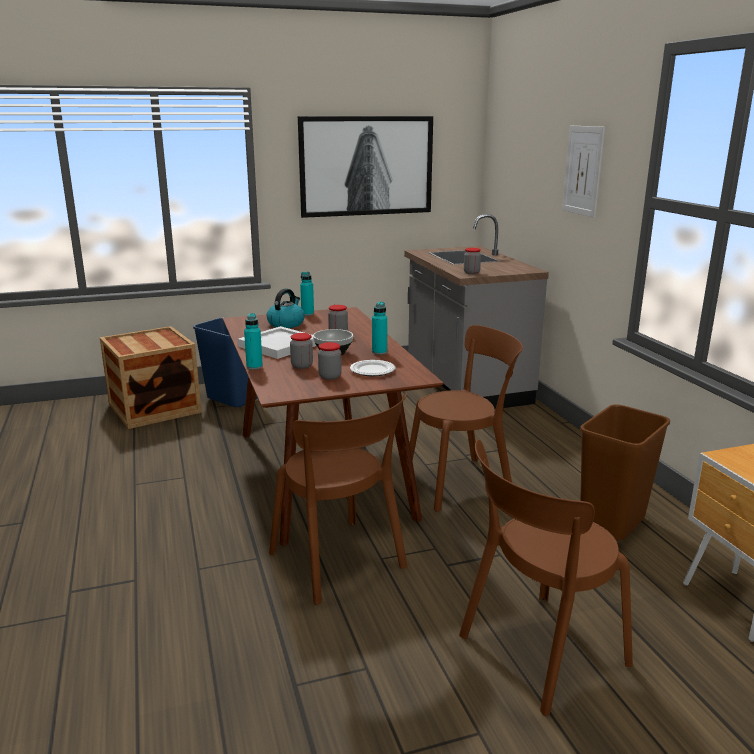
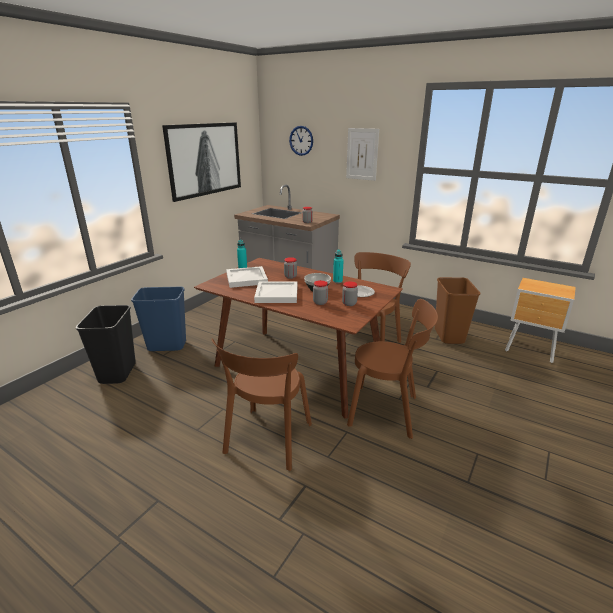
camera: 40 degrees left, 5 degrees up
(154, 408) = (117, 373): crate -> black trash can
(254, 367) = (296, 312): turquoise bottle -> none
(286, 324) = (246, 279): kettle -> white tray
(522, 146) = (301, 140): none -> wall clock
(537, 653) = (513, 406): brown chair -> brown chair (267, 441)

